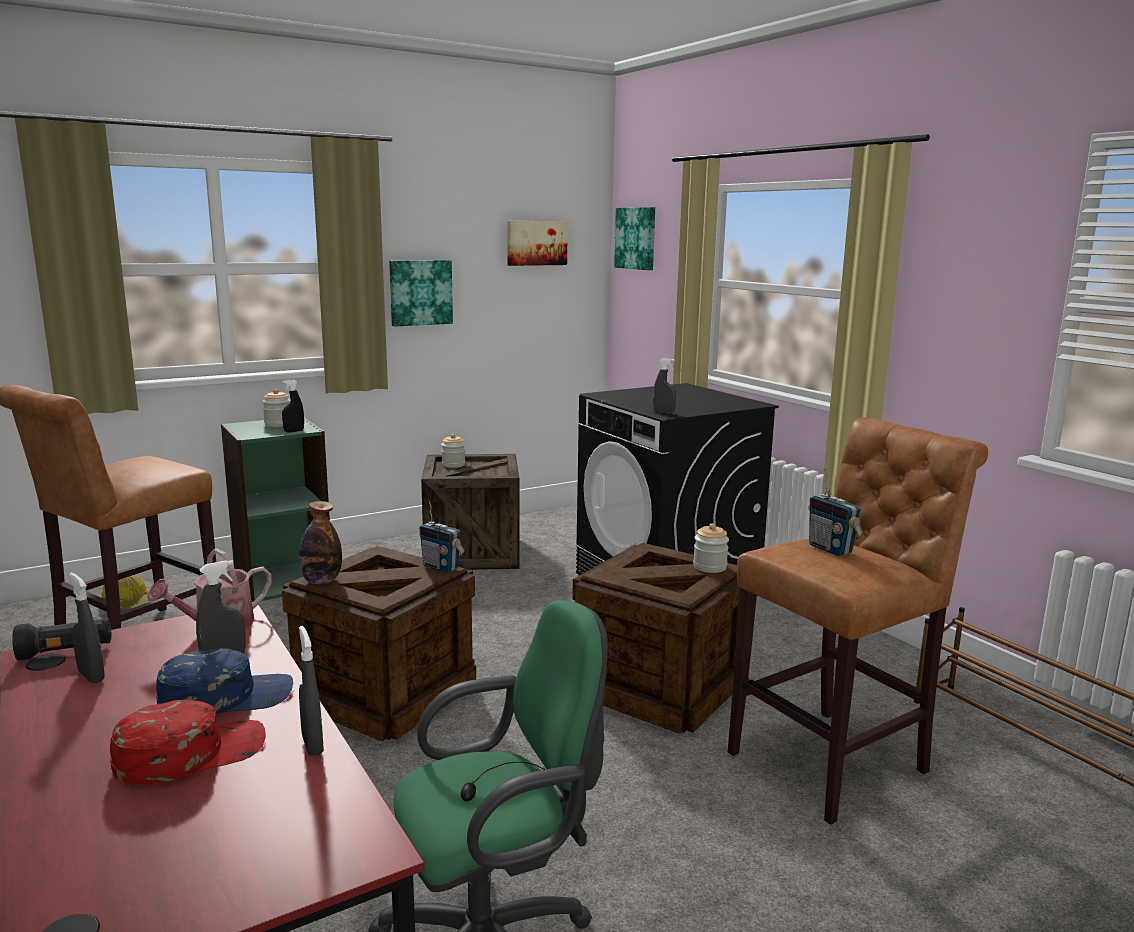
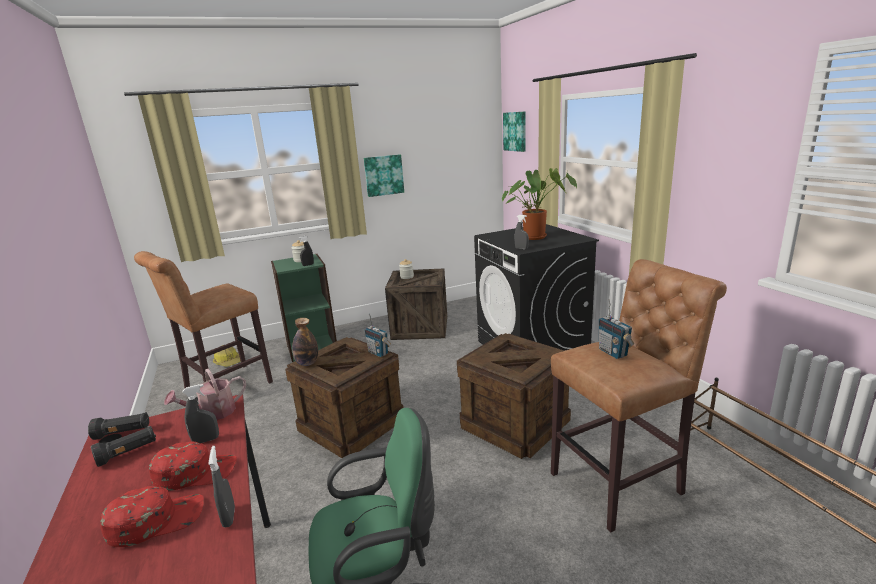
camera: 10 degrees right, 5 degrees up
(91, 676) = (128, 453): grey spray bottle -> black flashlight
(227, 696) = (196, 472): blue cap -> red cap
(536, 243) = (453, 139): picture -> none
(681, 399) = (536, 236): none -> potted plant
(709, 567) = (544, 352): jar -> none

